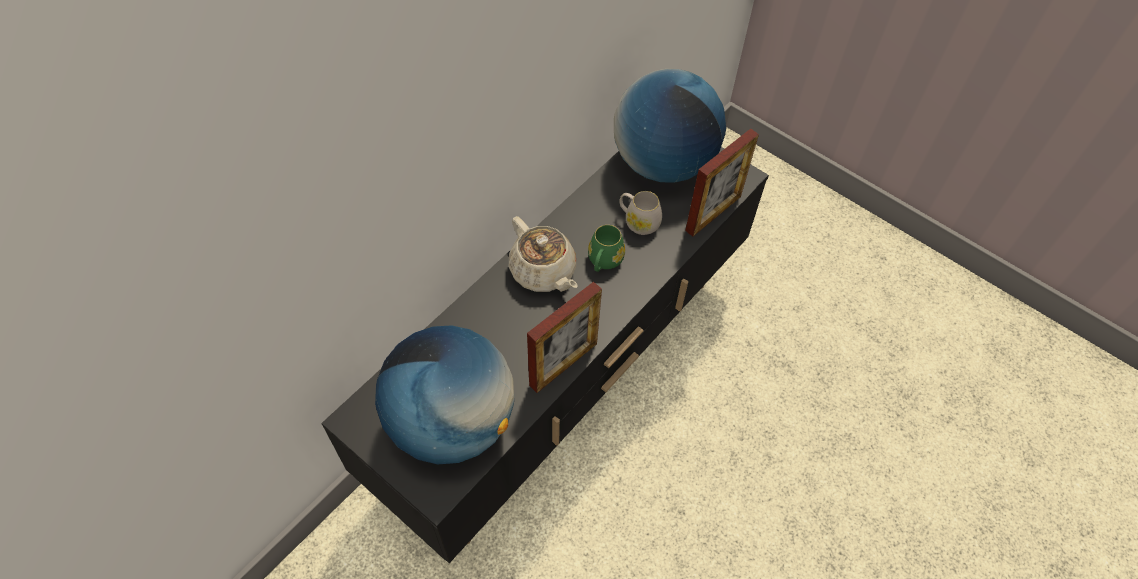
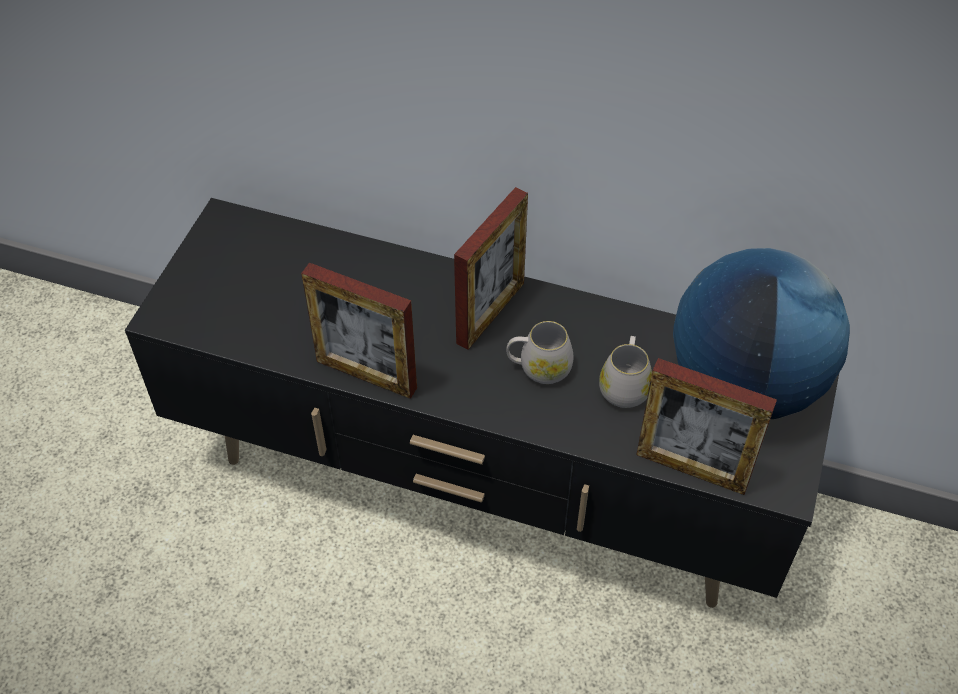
camera: 70 degrees right, 5 degrees down
(452, 422) = (249, 299): globe -> none
(543, 271) = (490, 313): beige teapot -> picture frame
(604, 261) = (539, 368): green mug -> white mug

